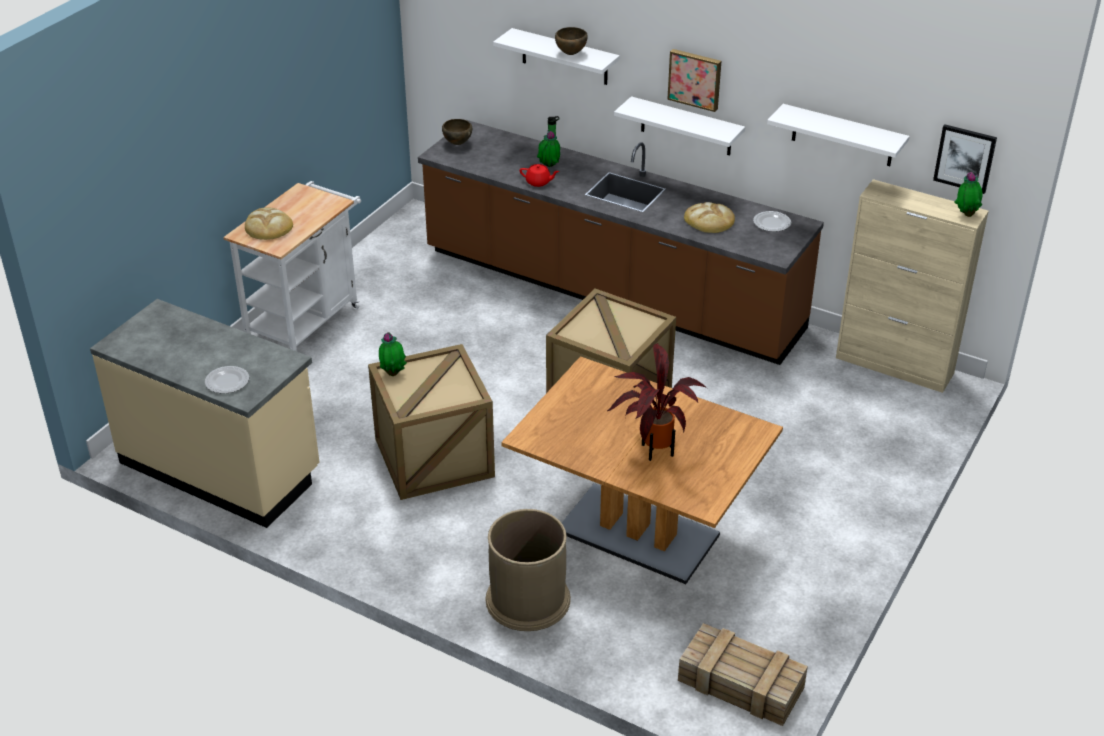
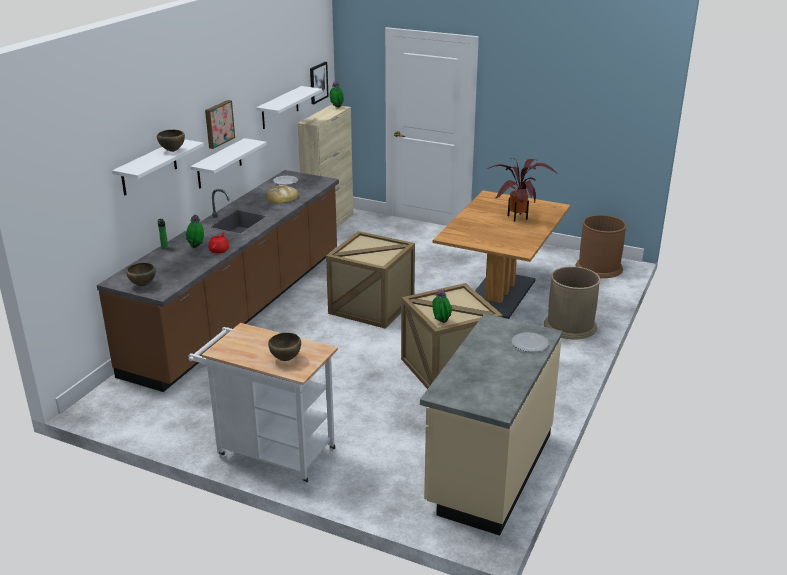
camera: 95 degrees left, 10 degrees down
(268, 227) = (286, 359): bread -> brown bowl
(738, 683) = (599, 267): crate -> brown trash can

